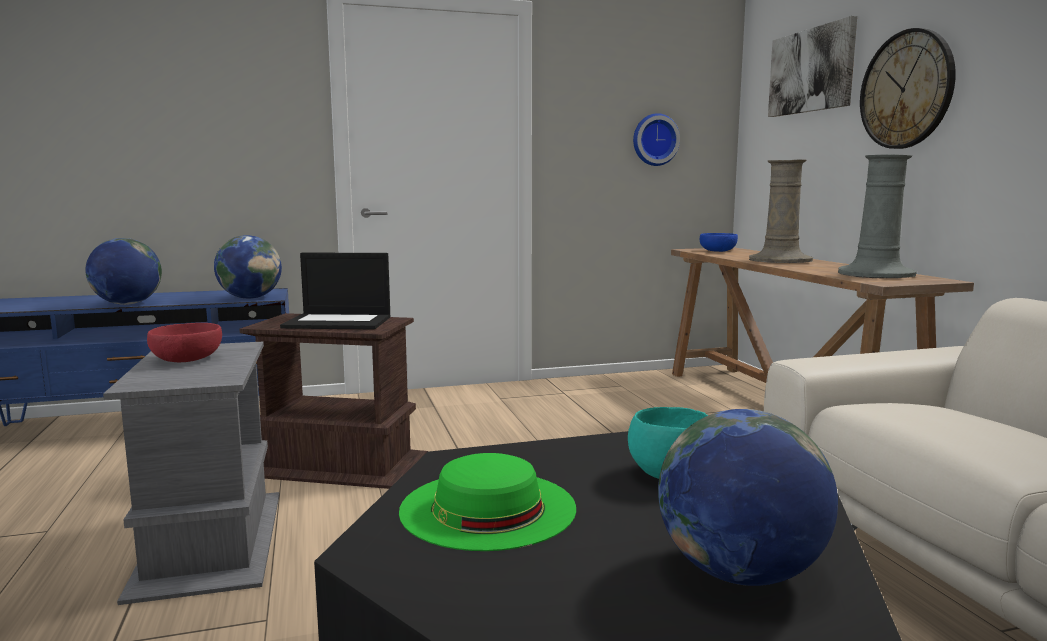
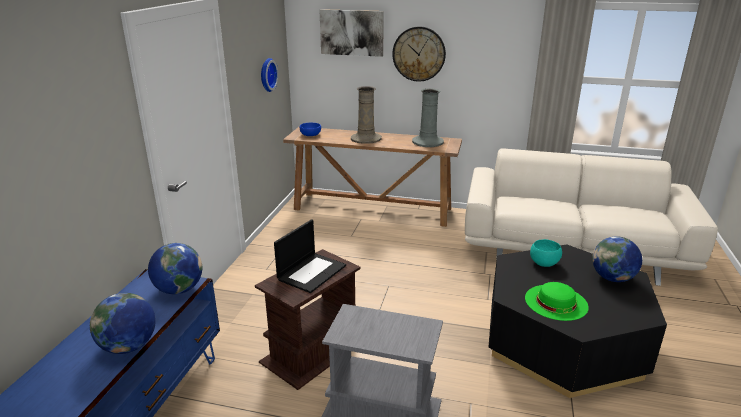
camera: 60 degrees left, 15 degrees up
(188, 359) = (372, 331): red bowl -> none

